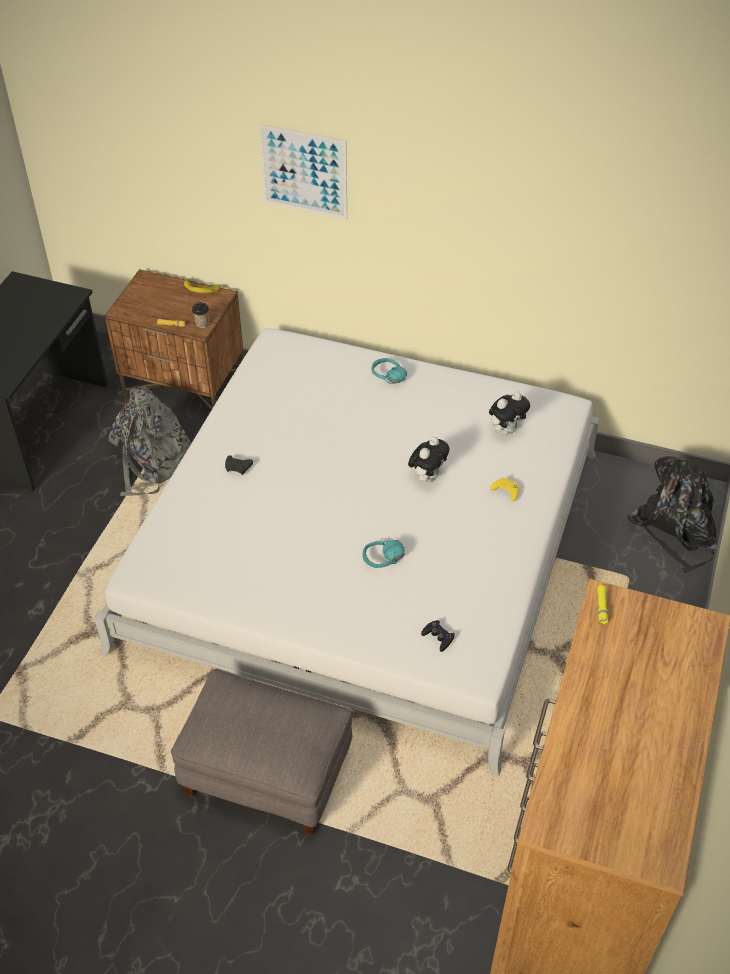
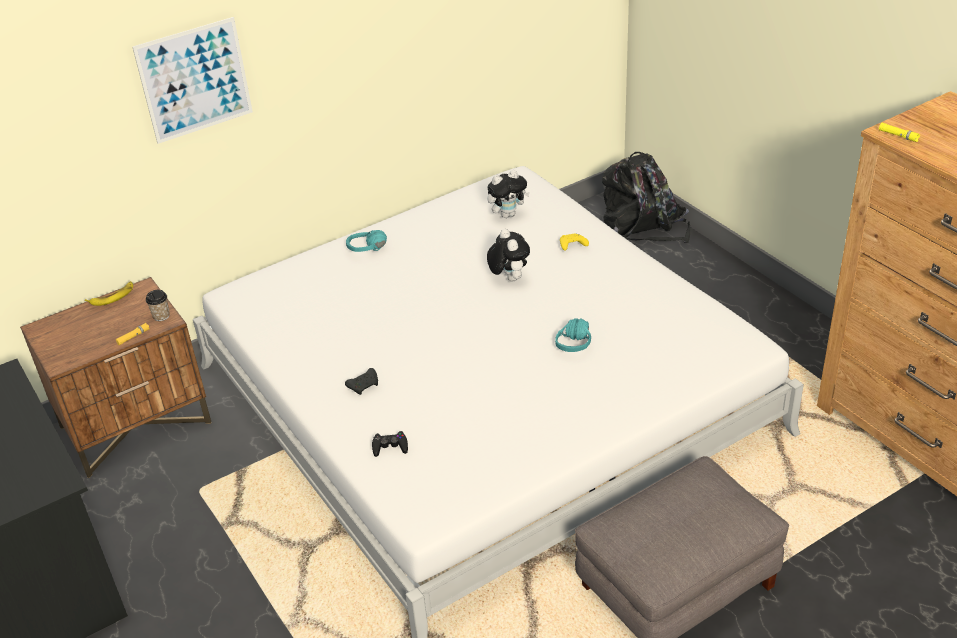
camera: 50 degrees left, 10 degrees down
(151, 461) = (206, 497): grey backpack -> none
(438, 637) = (692, 351): black game controller -> black game controller (390, 447)
(506, 430) = (508, 214): plush toy -> plush toy turned 60 degrees clockwise

